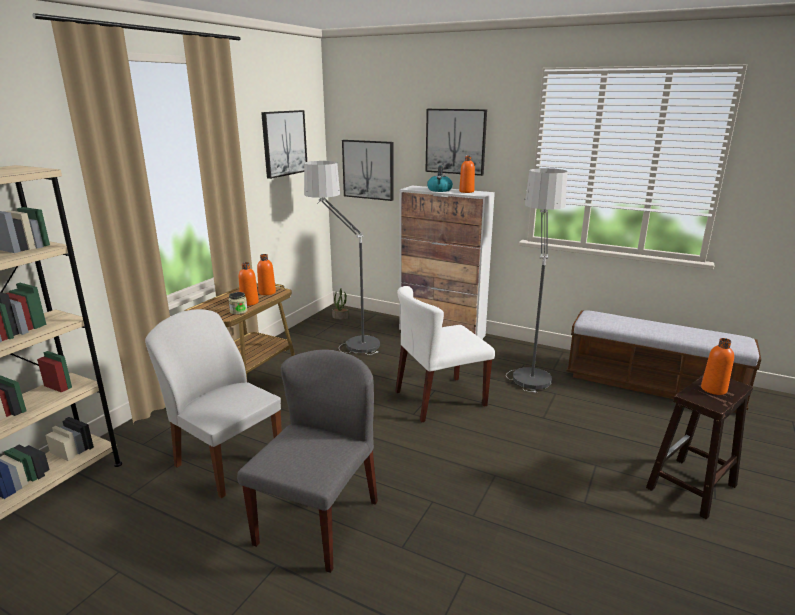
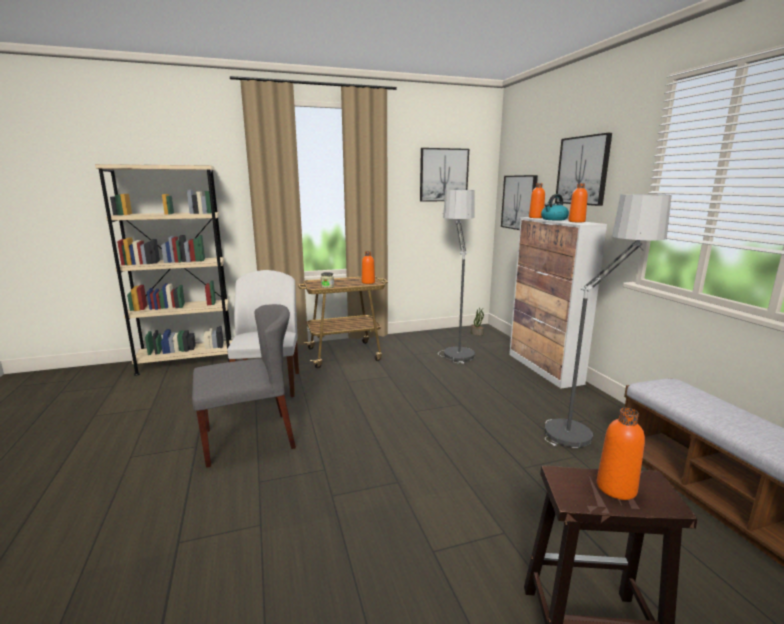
camera: 45 degrees right, 5 degrees down
(249, 302) = (345, 284): orange bottle -> orange bottle (536, 217)
(439, 399) = (454, 411): white chair -> none

